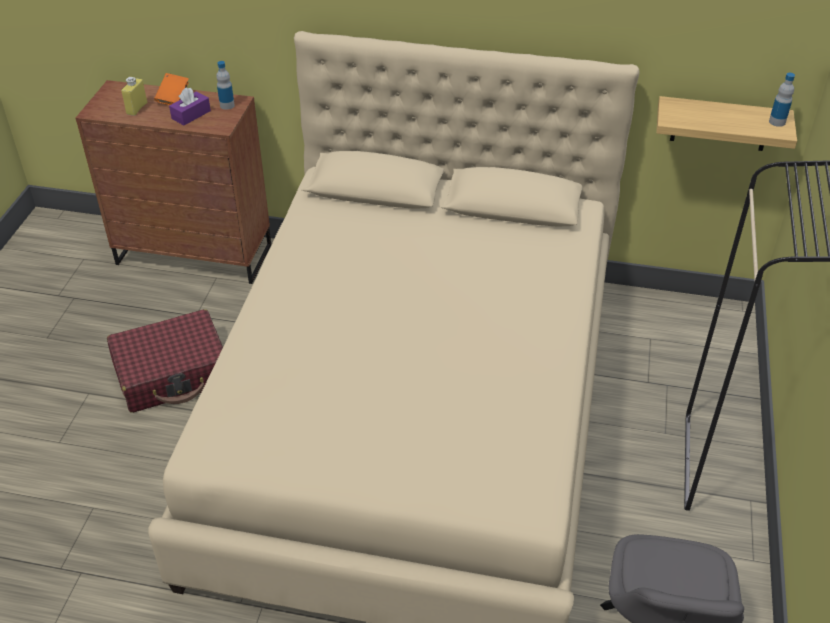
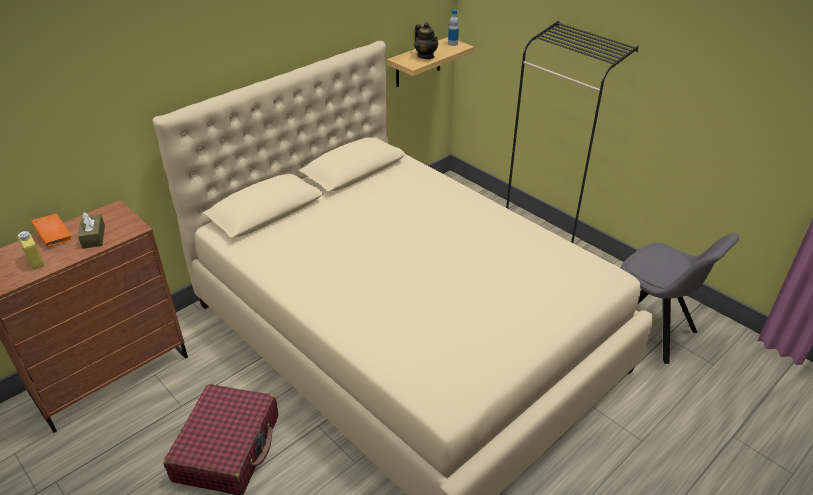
camera: 55 degrees left, 5 degrees down
(191, 115) = (93, 237): purple tissue box -> brown tissue box
(227, 105) = (111, 215): bottle -> none
(708, 118) = (426, 56): none -> teapot

